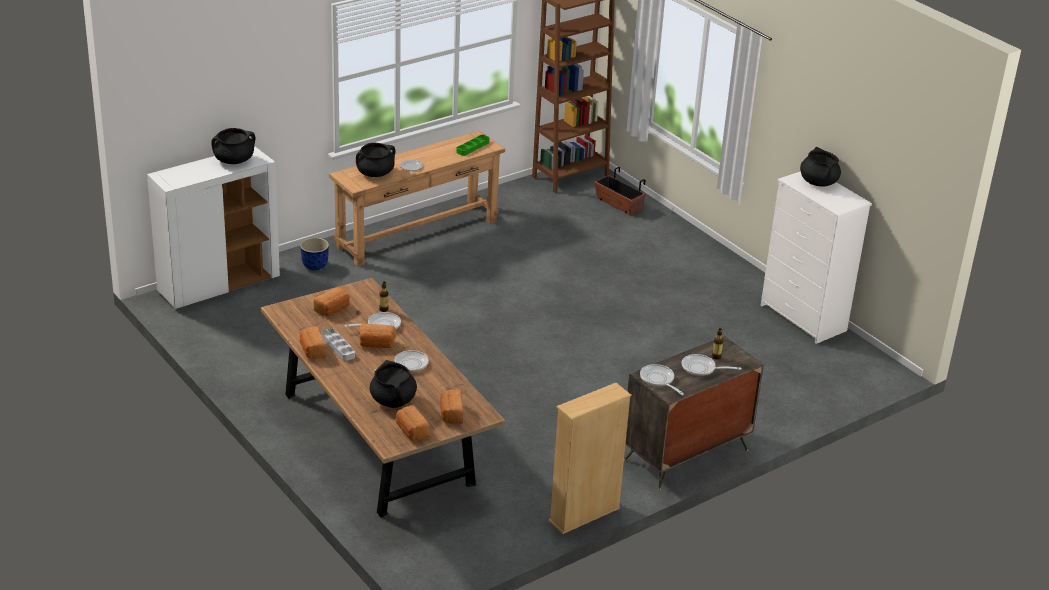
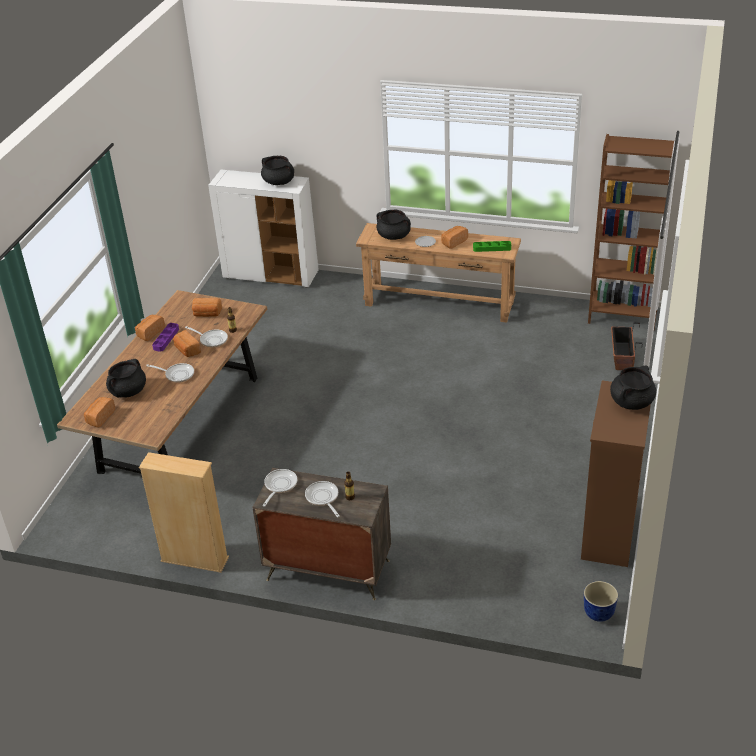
camera: 55 degrees right, 5 degrees up
(315, 266) = (341, 292): planter -> planter (599, 613)
(338, 347) = (166, 339): grey tray -> purple tray
(451, 414) = (138, 422): bread -> bread (453, 242)
(803, 318) = (608, 532): white dresser -> brown dresser

